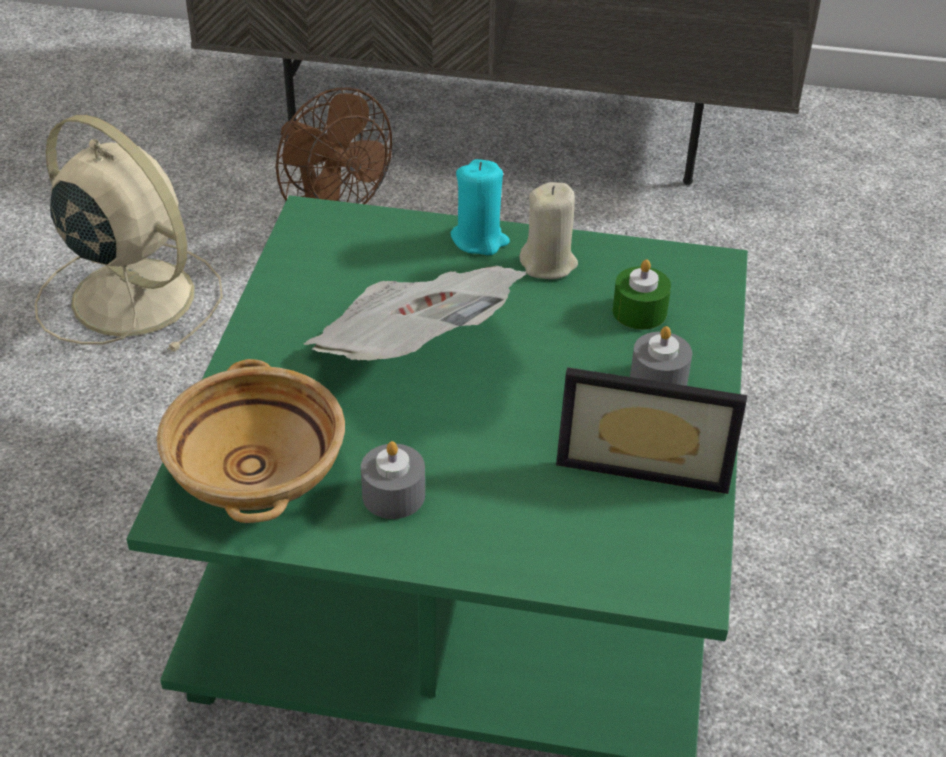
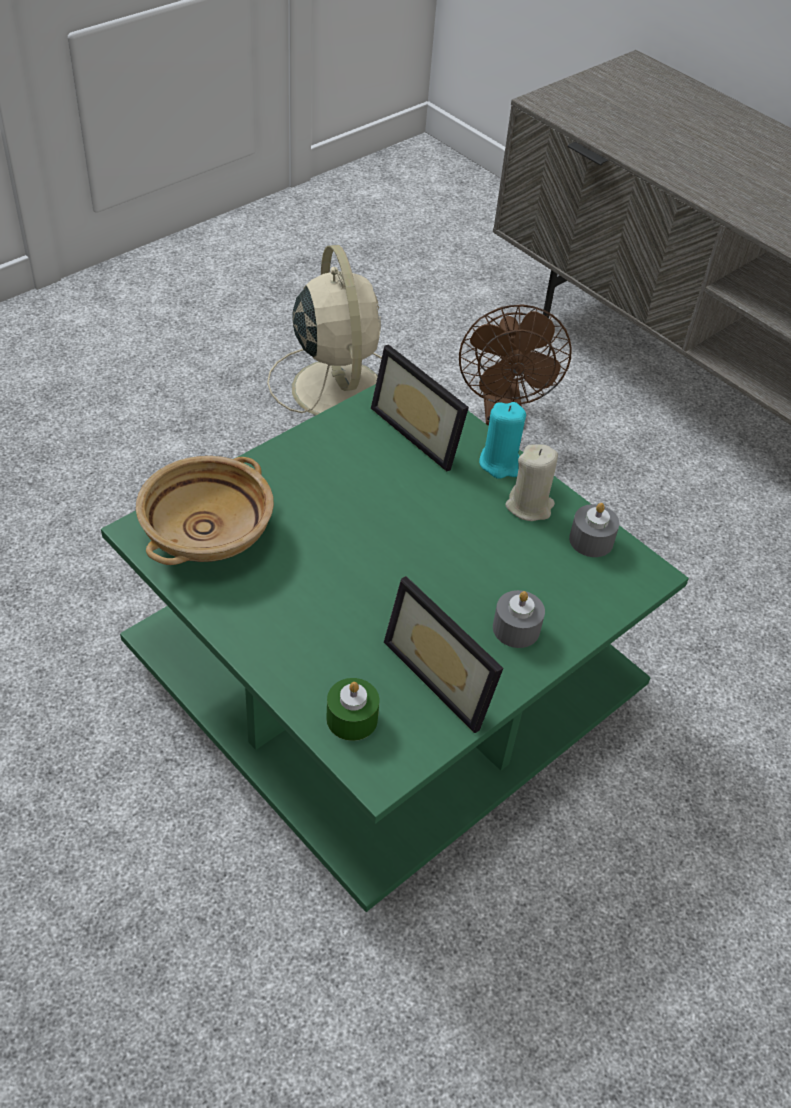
camera: 35 degrees right, 5 degrees up
(373, 248) = (423, 431): none -> picture frame
(393, 495) = (267, 597): grey candle -> grey candle (591, 540)
(412, 352) = (374, 514): newspaper -> none
(639, 311) = (556, 575): green candle -> green candle (352, 718)

